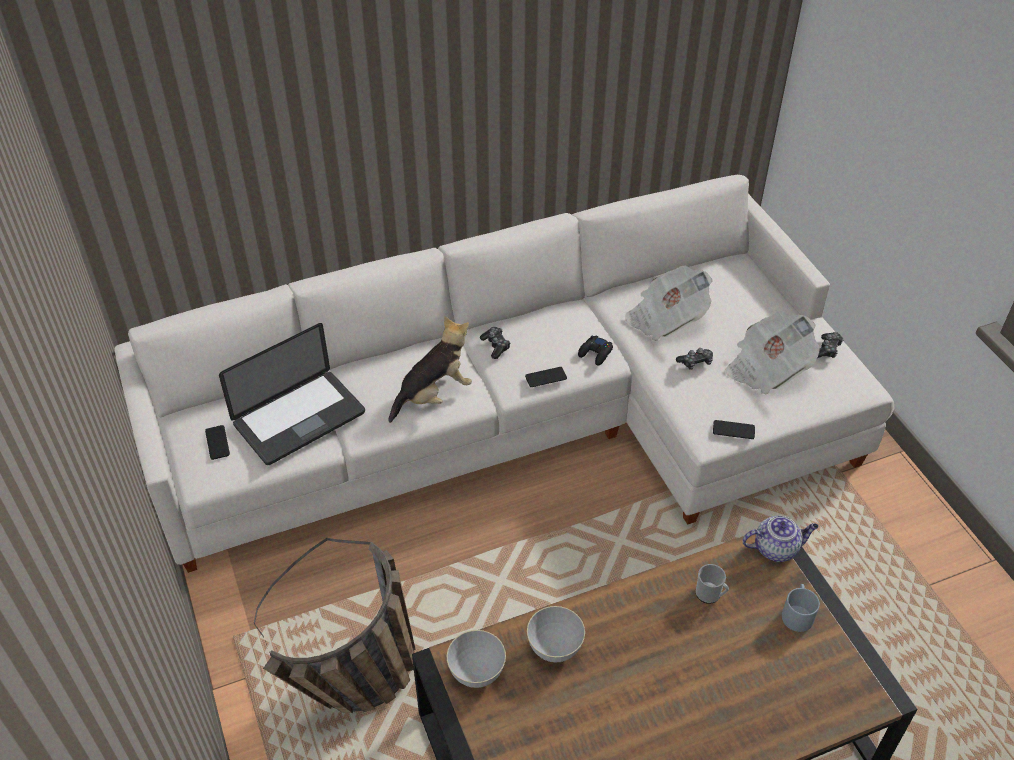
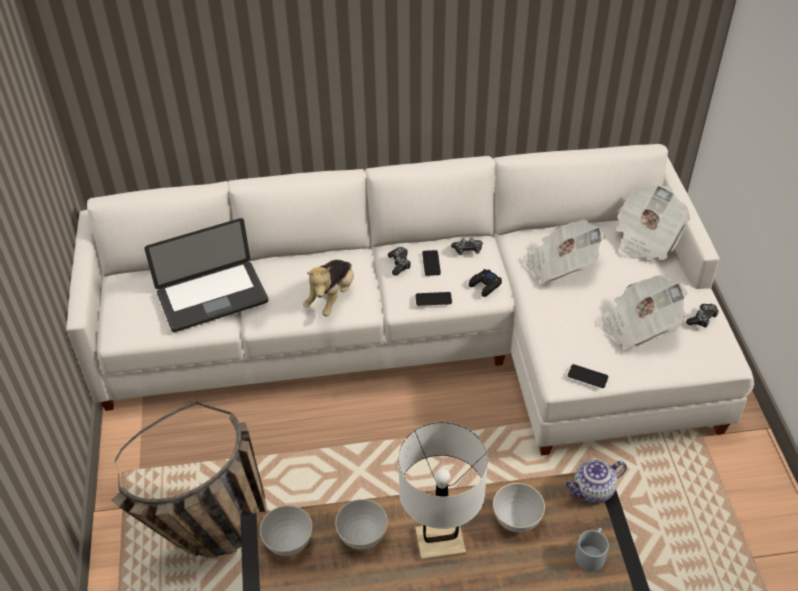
camera: 15 degrees right, 0 degrees up
(217, 442) = (140, 305): phone -> phone (431, 263)
(434, 395) = (331, 297): plush toy -> plush toy turned 135 degrees clockwise
(639, 635) = (440, 541): none -> white table lamp
(695, 362) = (573, 309): game controller -> game controller (467, 250)
(710, 595) = (516, 520): mug -> grey bowl
(744, 276) = (646, 239): none -> newspaper
(776, 548) = (592, 491): teapot -> teapot turned 150 degrees clockwise

